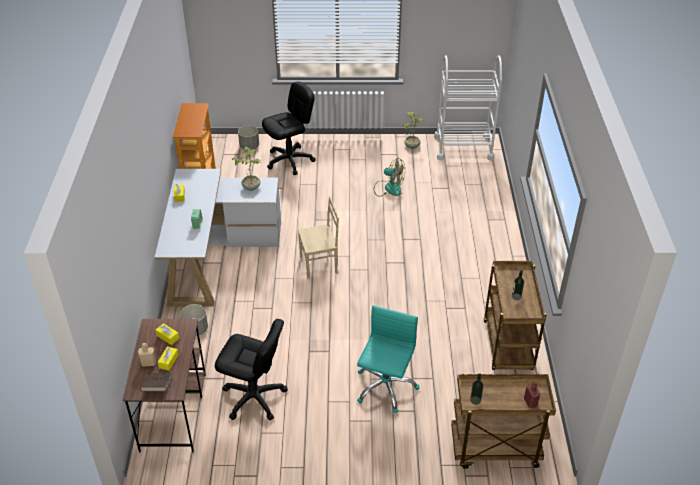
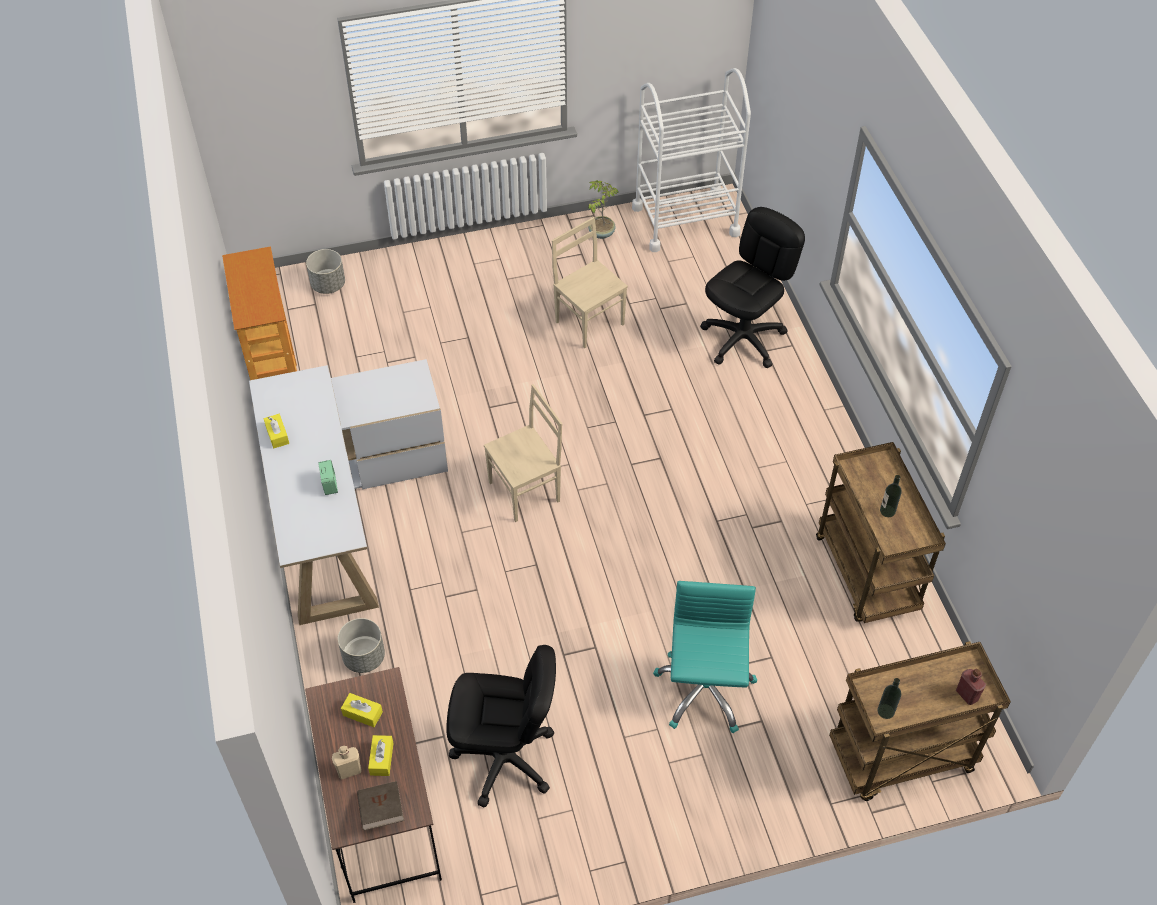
camera: 15 degrees left, 10 degrees up
(251, 187) = (387, 387): potted plant -> none
(290, 160) = (408, 300): black office chair -> black office chair (743, 339)
(388, 188) = (589, 322): fan -> beige chair

